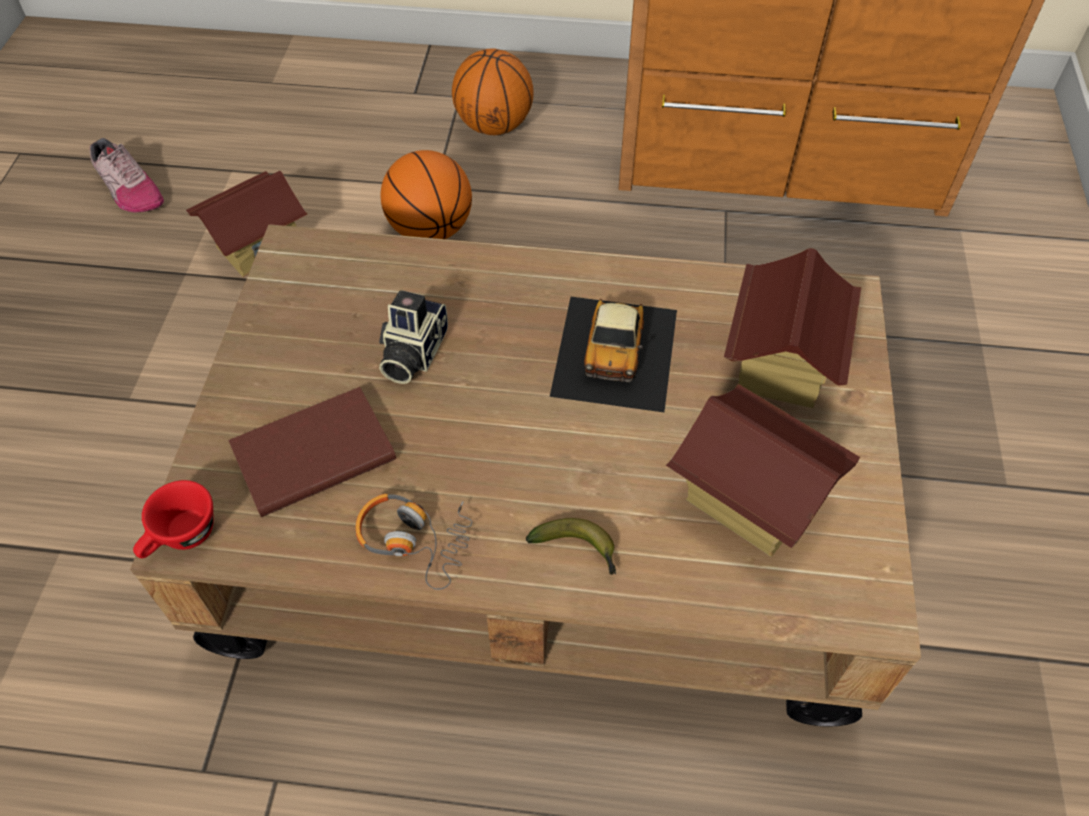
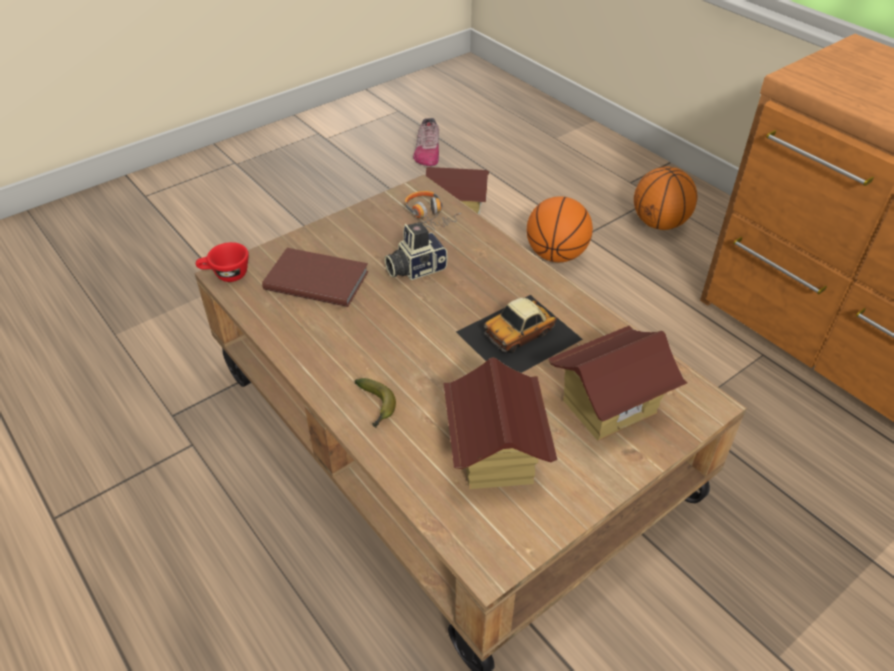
camera: 45 degrees right, 10 degrees down
(414, 540) = (310, 345): headphones -> headphones (428, 217)

